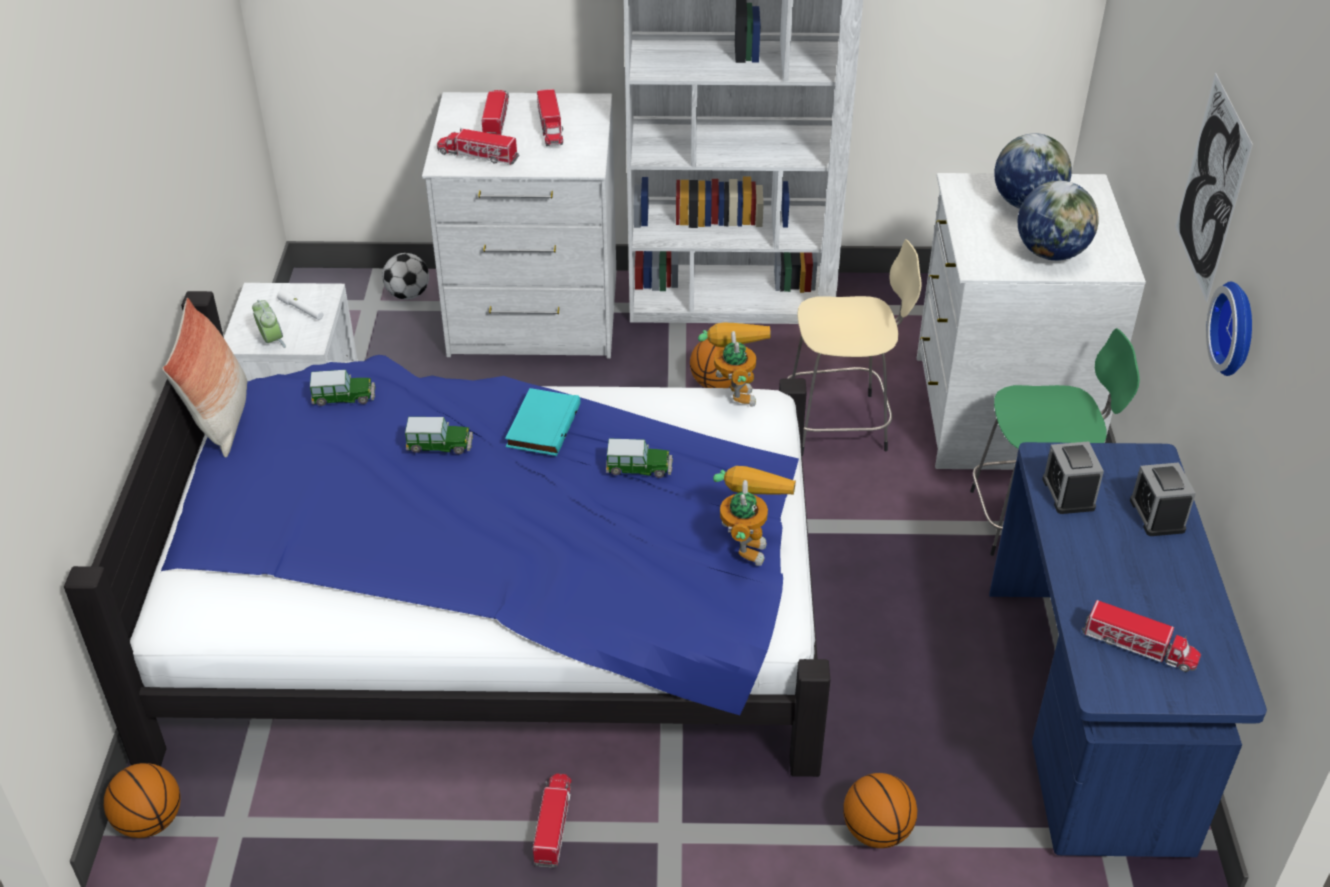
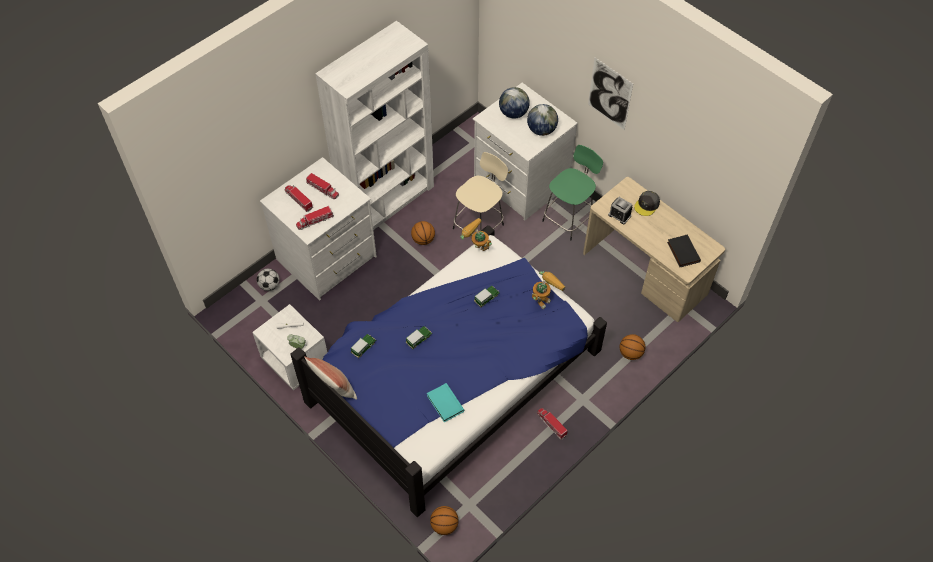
camera: 45 degrees left, 15 degrees up
(541, 425) = (440, 306): turquoise book -> turquoise book (444, 404)
(747, 541) = (544, 298): toy robot -> toy robot turned 75 degrees clockwise
(1090, 715) = (645, 272): blue desk -> beige desk
(1139, 647) = (682, 252): toy truck -> black book
(1157, 515) = (647, 205): alarm clock -> grey cap
(1238, 328) = (650, 139): wall clock -> none

